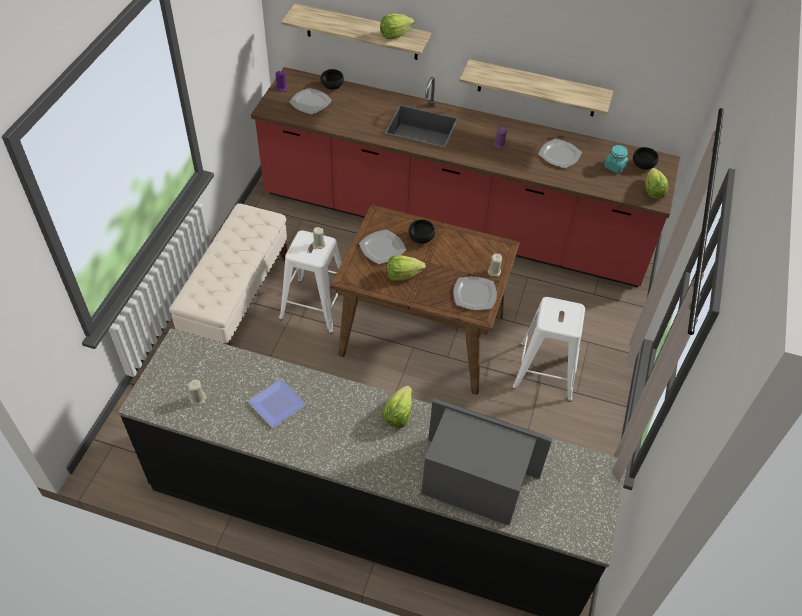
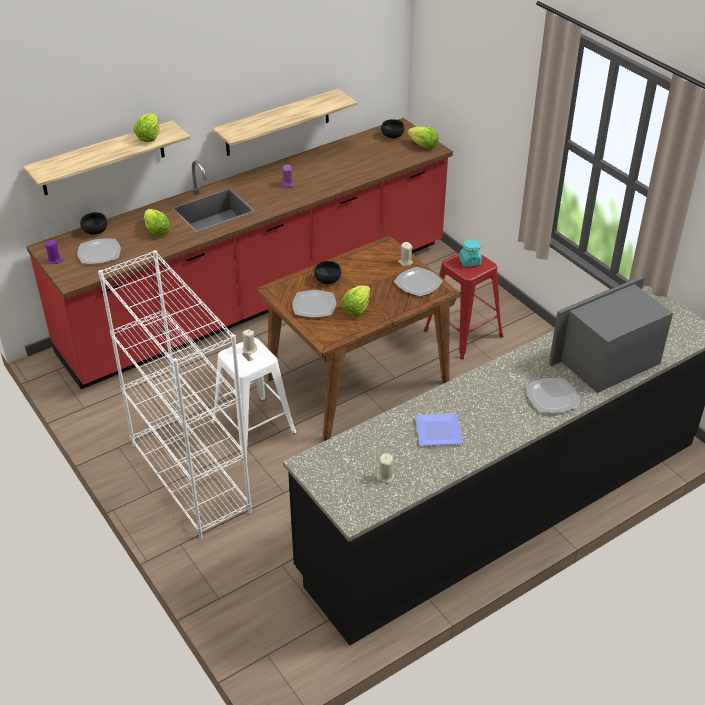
camera: 50 degrees left, 10 degrees down
(237, 301) = (189, 477): beige bench -> white bookcase
(398, 414) = (512, 369): lettuce -> lettuce (156, 231)
(546, 372) = (464, 333): white stool -> red stool
(559, 155) = (335, 164): plate -> plate (551, 398)
(614, 166) = (378, 147): turquoise jar -> turquoise jar (469, 261)

